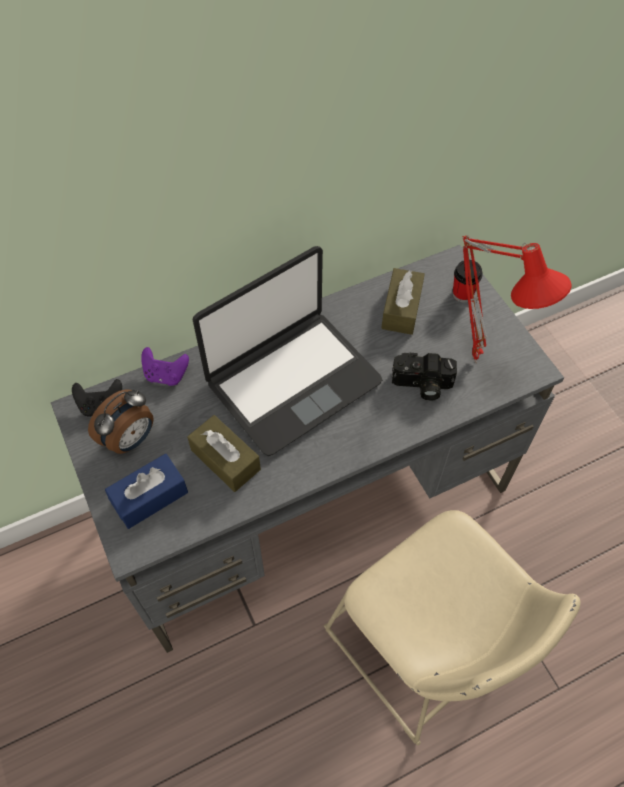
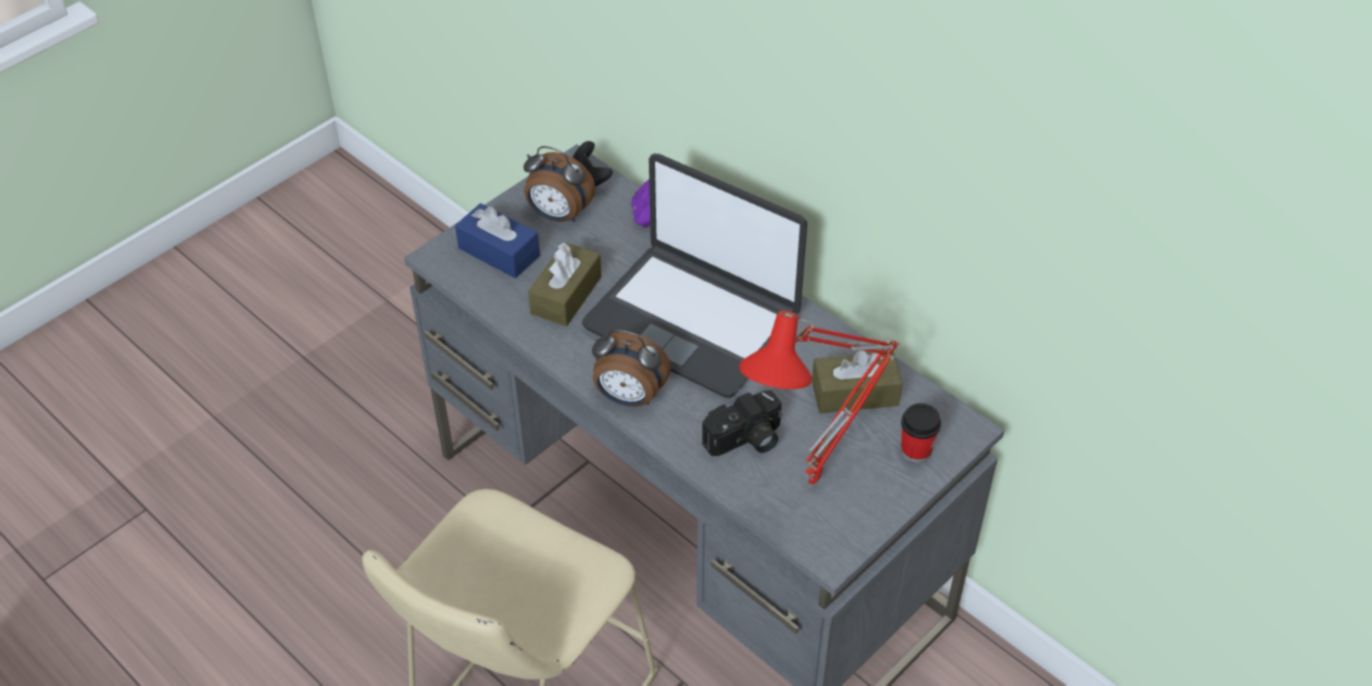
camera: 70 degrees right, 10 degrees down
(353, 447) = (629, 397): none -> alarm clock
(421, 385) = (746, 440): camera -> camera turned 105 degrees counterclockwise

